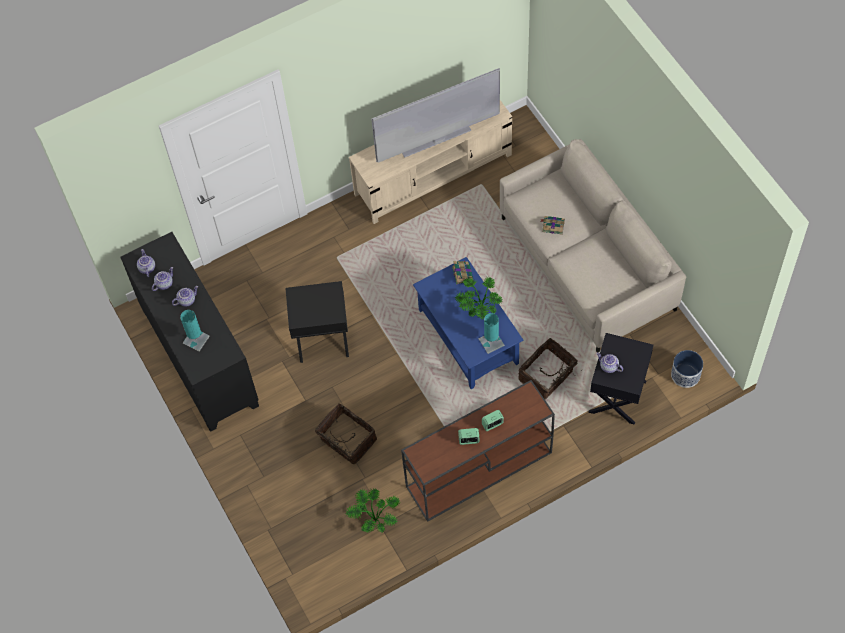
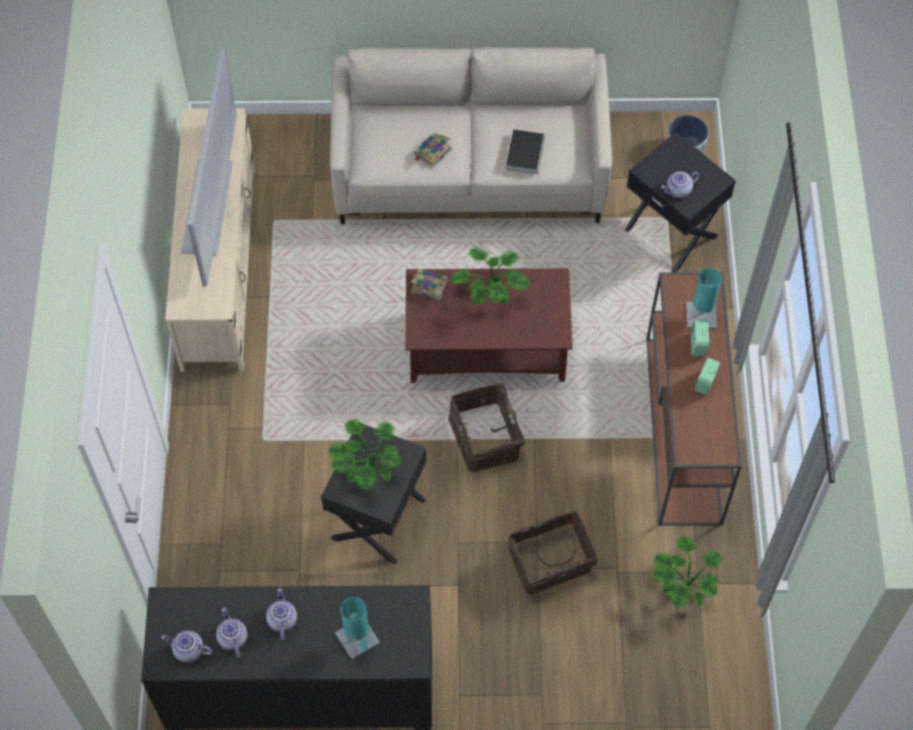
camera: 65 degrees left, 0 degrees up
(315, 299) = (366, 467): none -> potted plant
(469, 337) = (488, 346): blue coffee table -> brown coffee table
(491, 342) = (550, 304): turquoise table lamp -> turquoise table lamp (701, 315)
(547, 376) = (598, 291): basket -> basket (486, 437)
(586, 273) = (525, 152): none -> book

